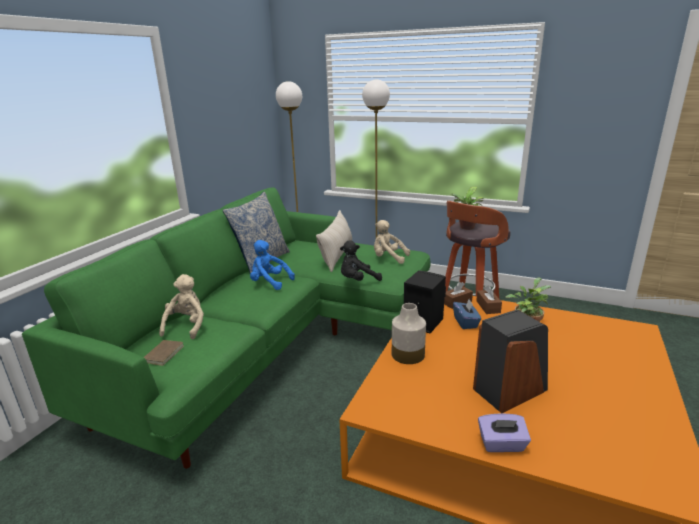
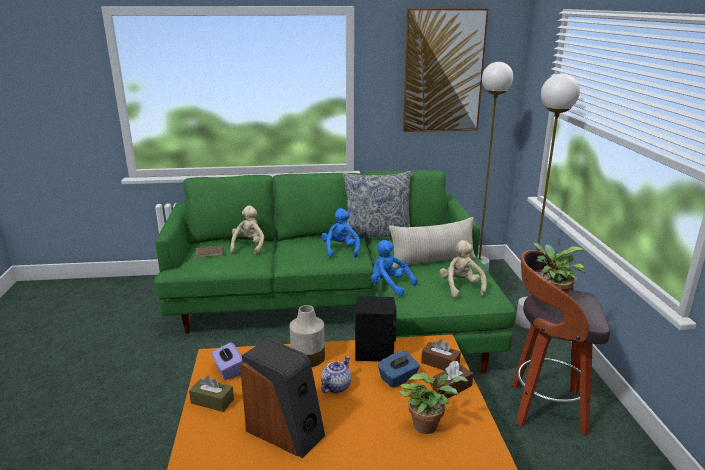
camera: 60 degrees right, 0 degrees up
(187, 326) = (249, 246): beige plush toy -> beige plush toy turned 60 degrees counterclockwise
(233, 97) = (443, 71): none -> picture
(357, 280) = (389, 286): black plush toy -> blue plush toy
(445, 426) = (212, 401): none -> brown tissue box
(460, 351) = (335, 386): none -> teapot
(502, 444) = (201, 438): purple tissue box -> purple tissue box (228, 370)

